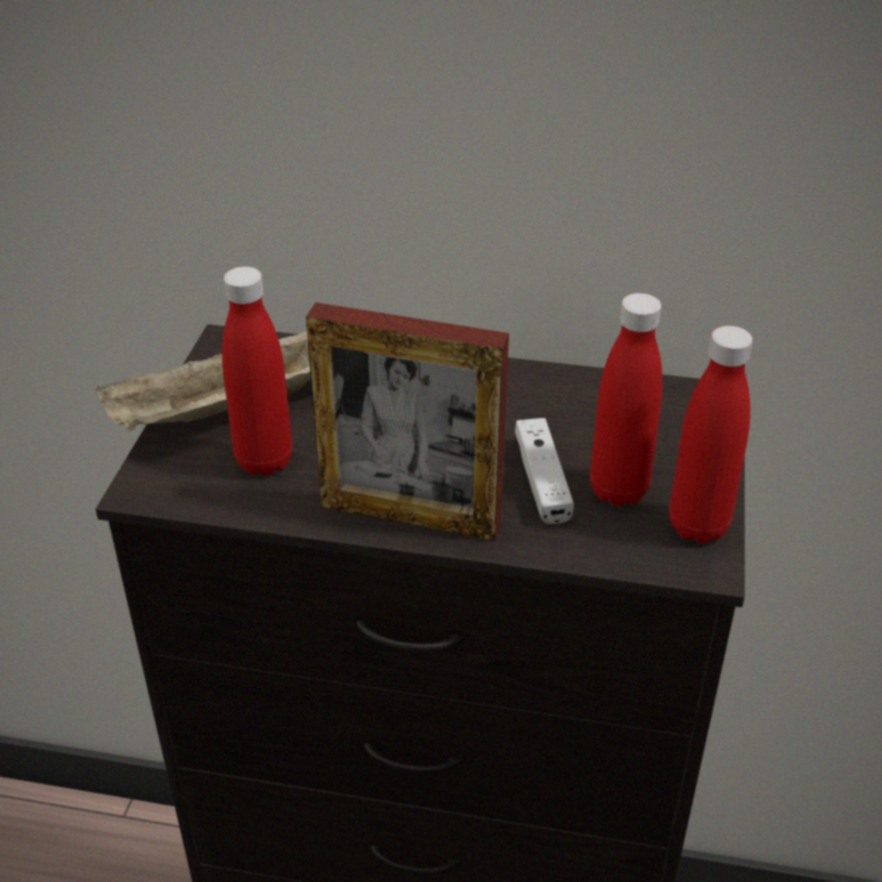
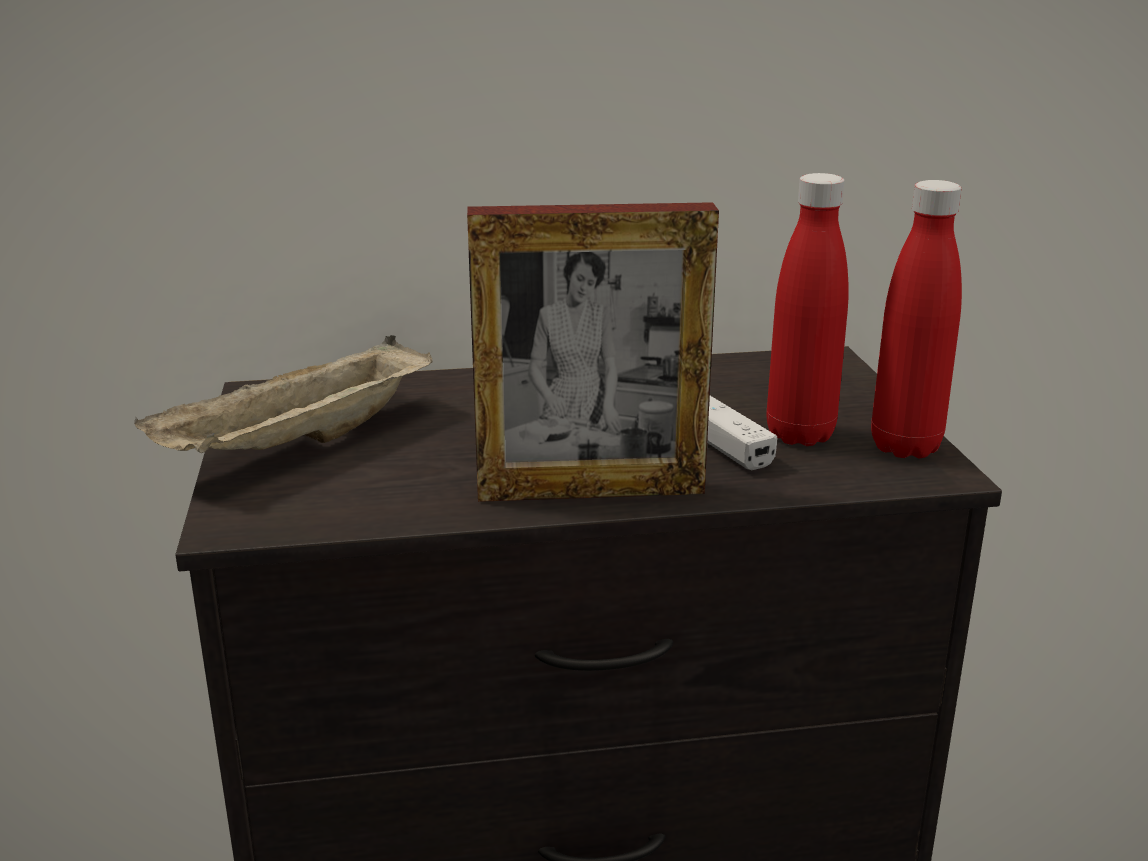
camera: 20 degrees left, 15 degrees down
(264, 461) = (377, 476): red bottle -> none

